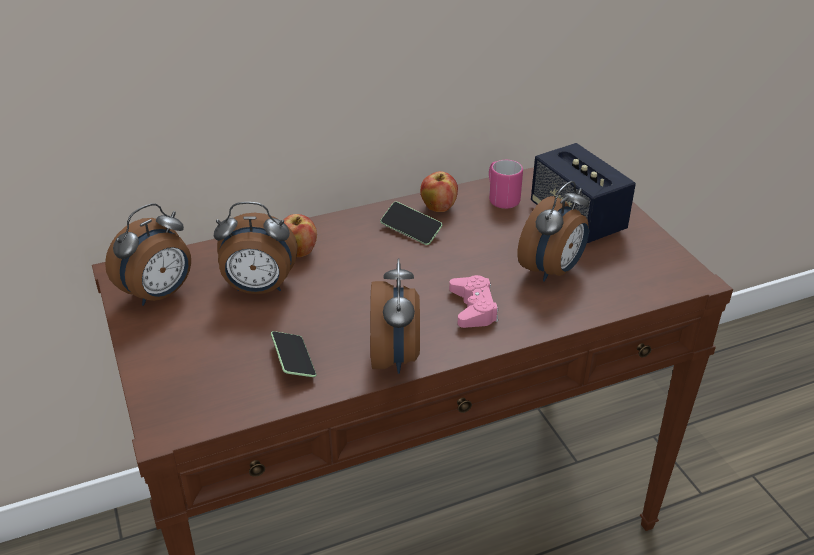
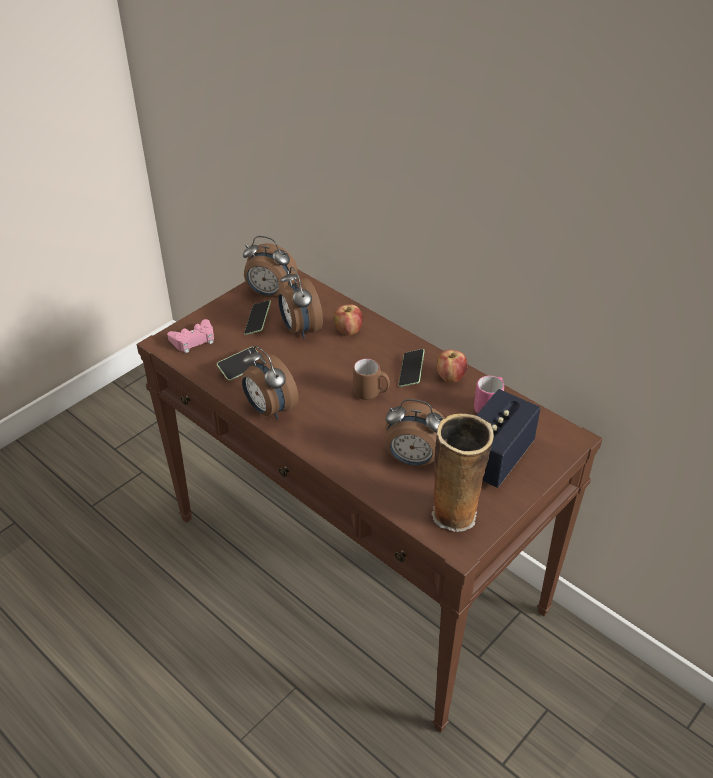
camera: 65 degrees right, 5 degrees up
(210, 321) = (258, 322): none -> phone
(395, 357) = (269, 409): alarm clock -> alarm clock turned 75 degrees clockwise
(424, 268) = (371, 393): none -> brown mug
(473, 308) = (341, 430): pink game controller -> pink game controller (193, 340)
(645, 267) = (456, 513): none -> vase

